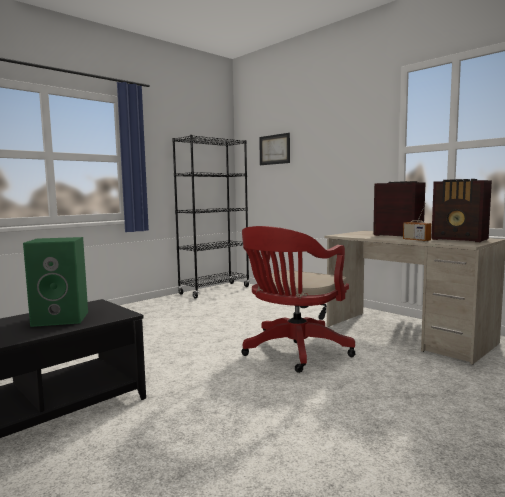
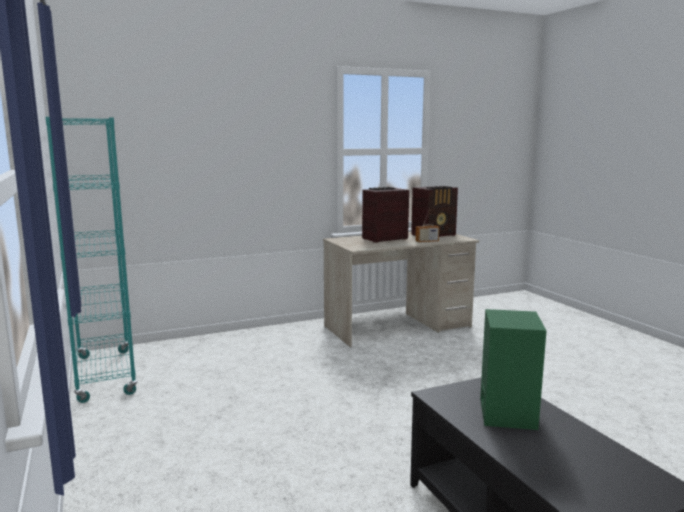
camera: 70 degrees left, 5 degrees up
(214, 290) = (105, 375): black bookcase -> turquoise bookcase
(274, 149) = (152, 137): picture -> none
(294, 352) = (409, 374): red office chair -> none

